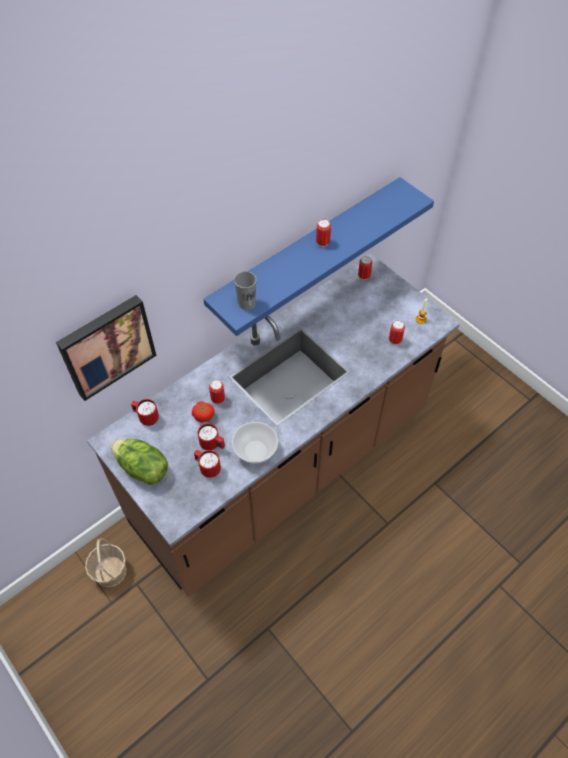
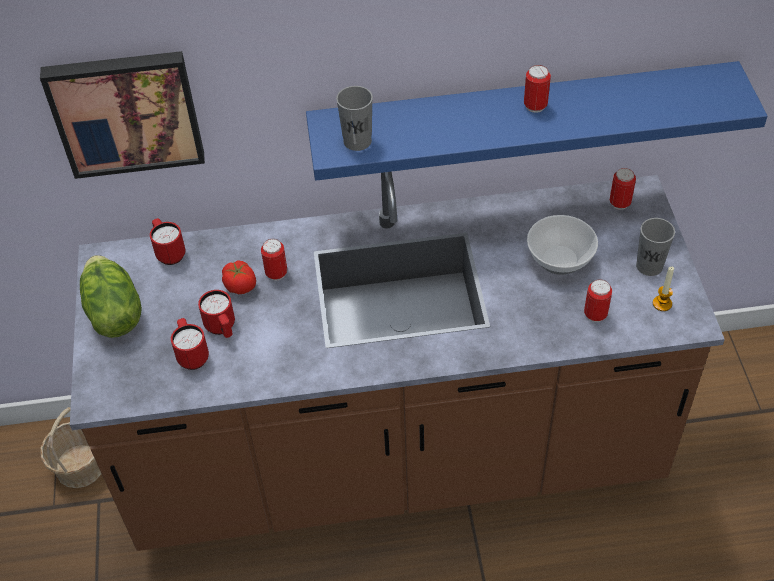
camera: 35 degrees right, 5 degrees down
(256, 450) = (272, 365): bowl -> bowl (561, 259)
(401, 303) = (649, 266): none -> grey cup

